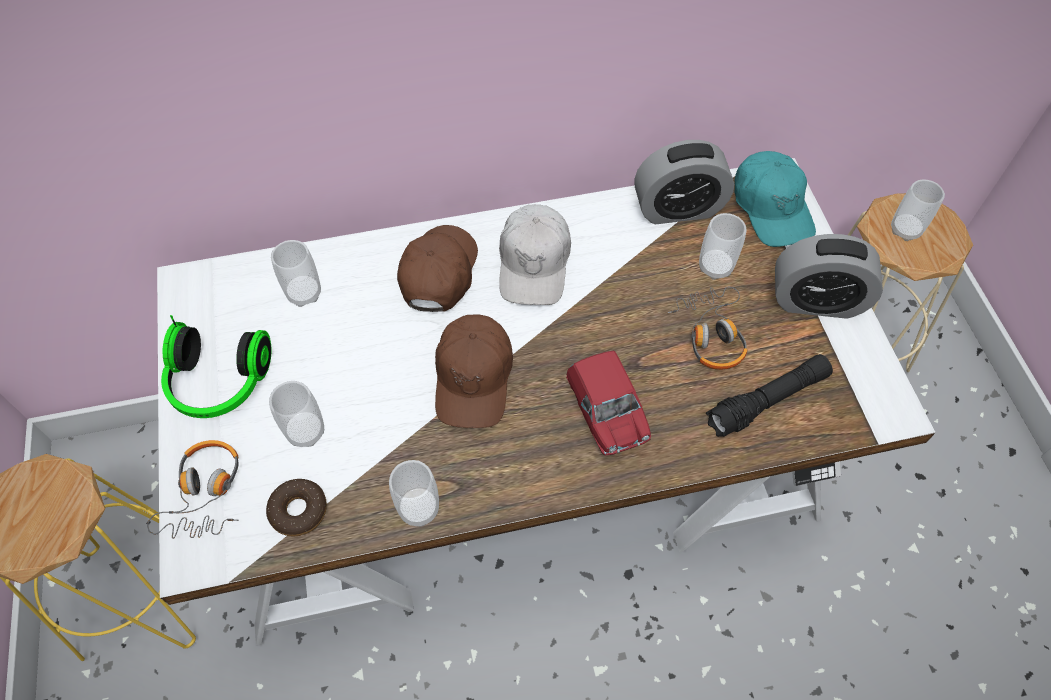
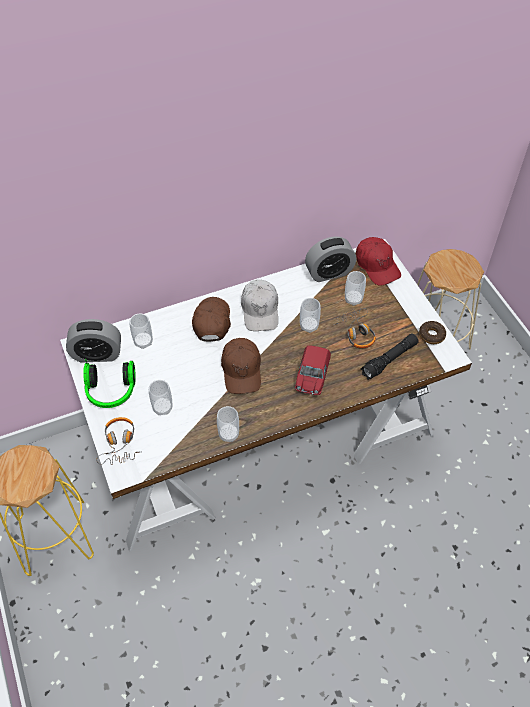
camera: 10 degrees left, 5 degrees down
(298, 511) = (169, 444): donut -> donut (431, 335)
(607, 413) = (312, 377): red toy car -> red toy car turned 45 degrees clockwise
(771, 207) = (377, 265): turquoise cap -> red cap
(816, 301) = (406, 309): alarm clock -> alarm clock (97, 354)
(905, 230) = (448, 268): cup -> cup (309, 326)

